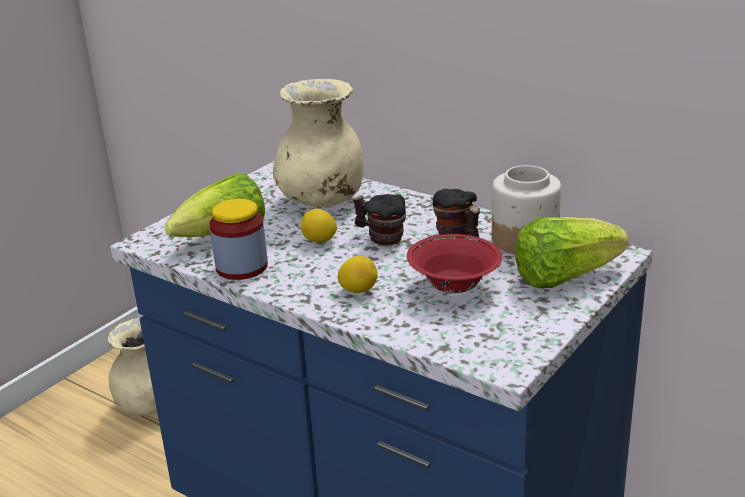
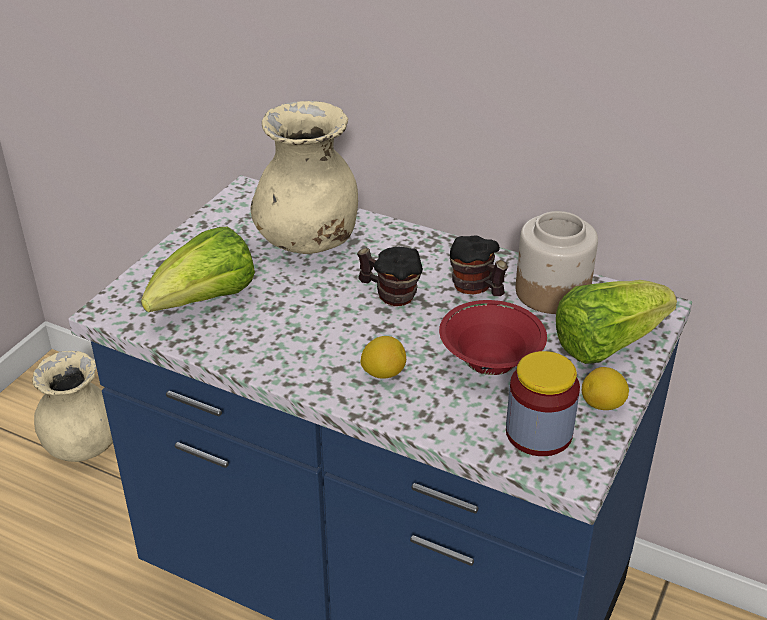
camera: 10 degrees left, 10 degrees up
(242, 267) = (238, 345): jar -> jar (538, 433)
(319, 241) = (320, 302): lemon -> lemon (602, 405)

